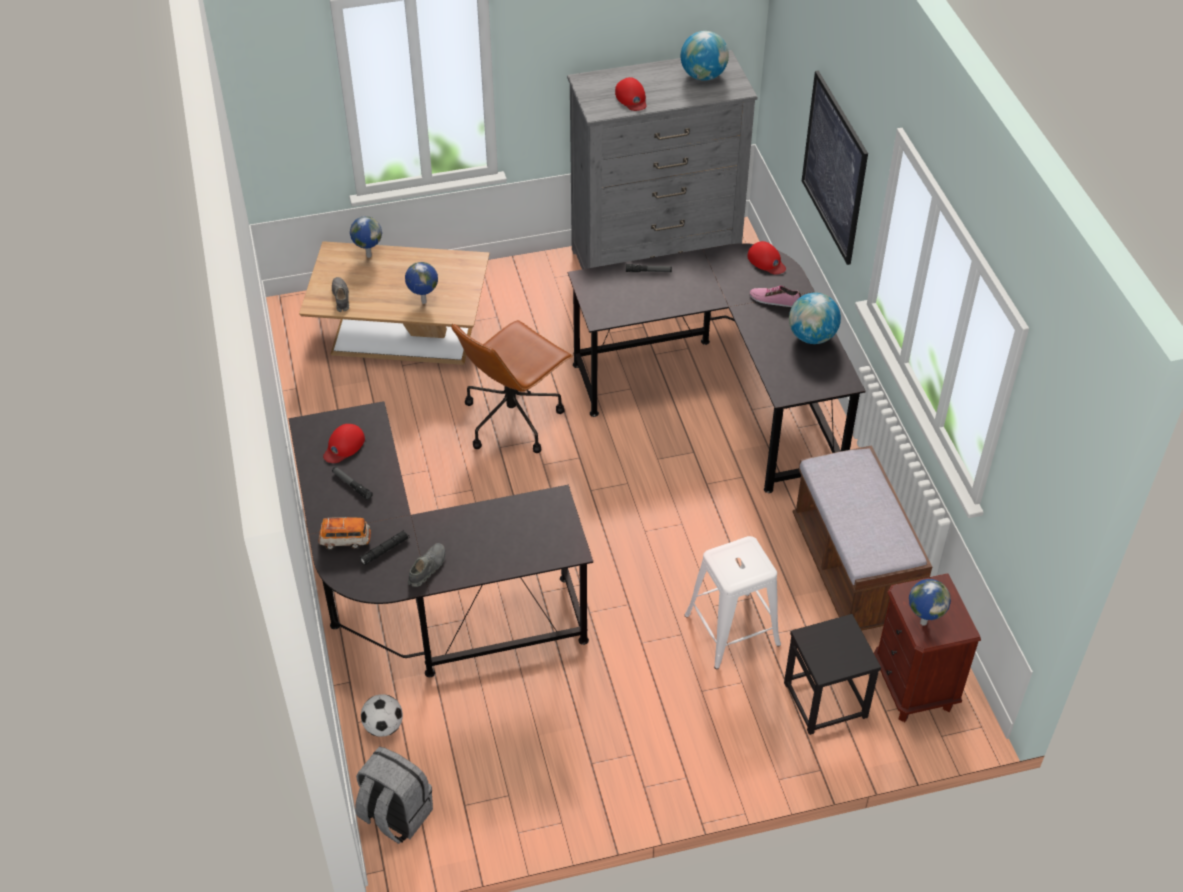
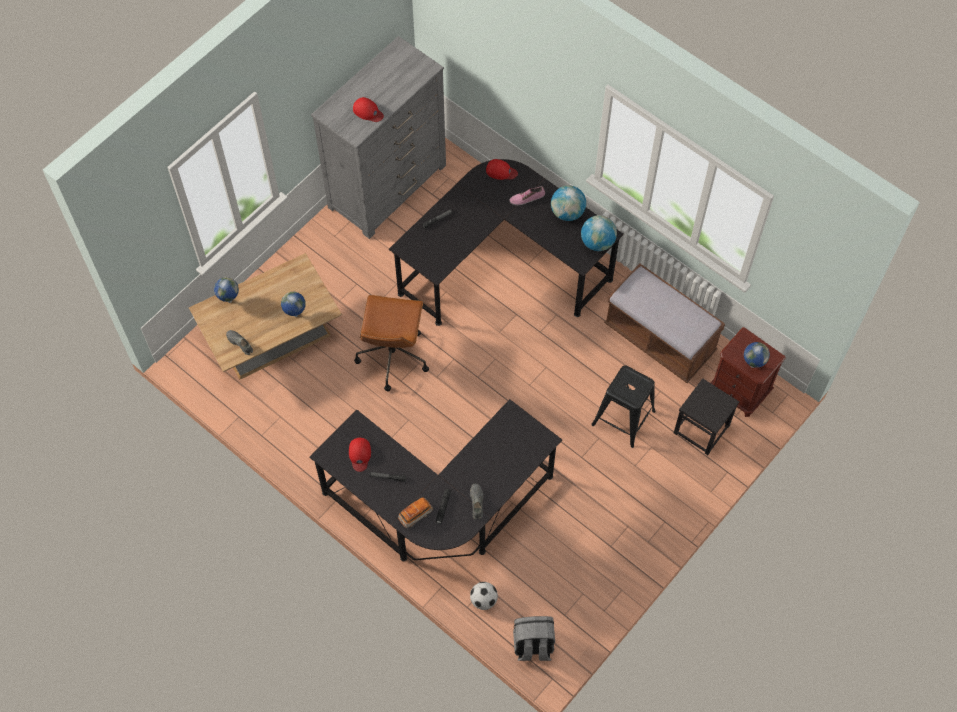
camera: 35 degrees left, 15 degrees up
(703, 76) = (398, 68): globe -> globe (597, 242)
(732, 630) = (623, 418): white stool -> black stool
(834, 167) = (532, 100): picture -> none

